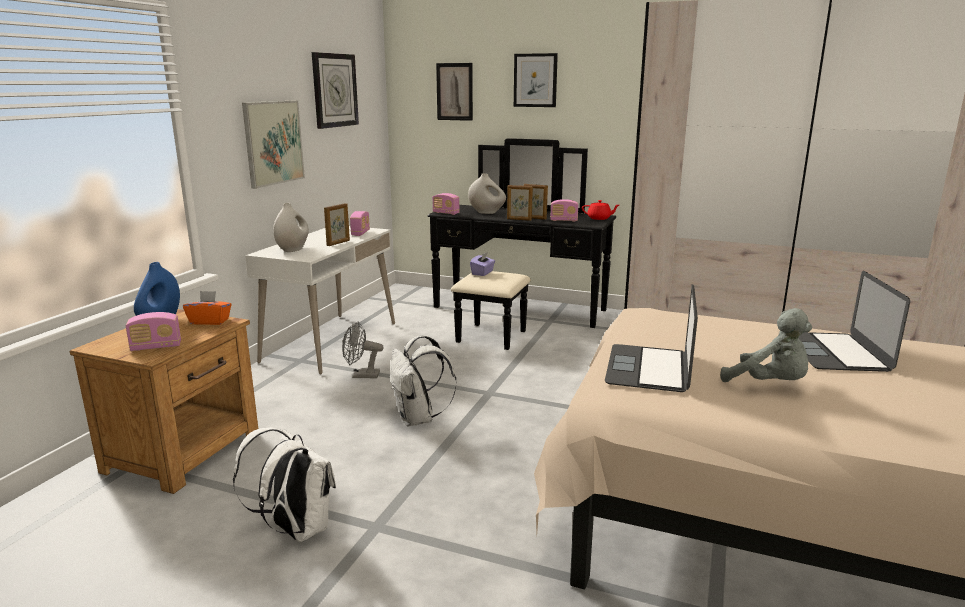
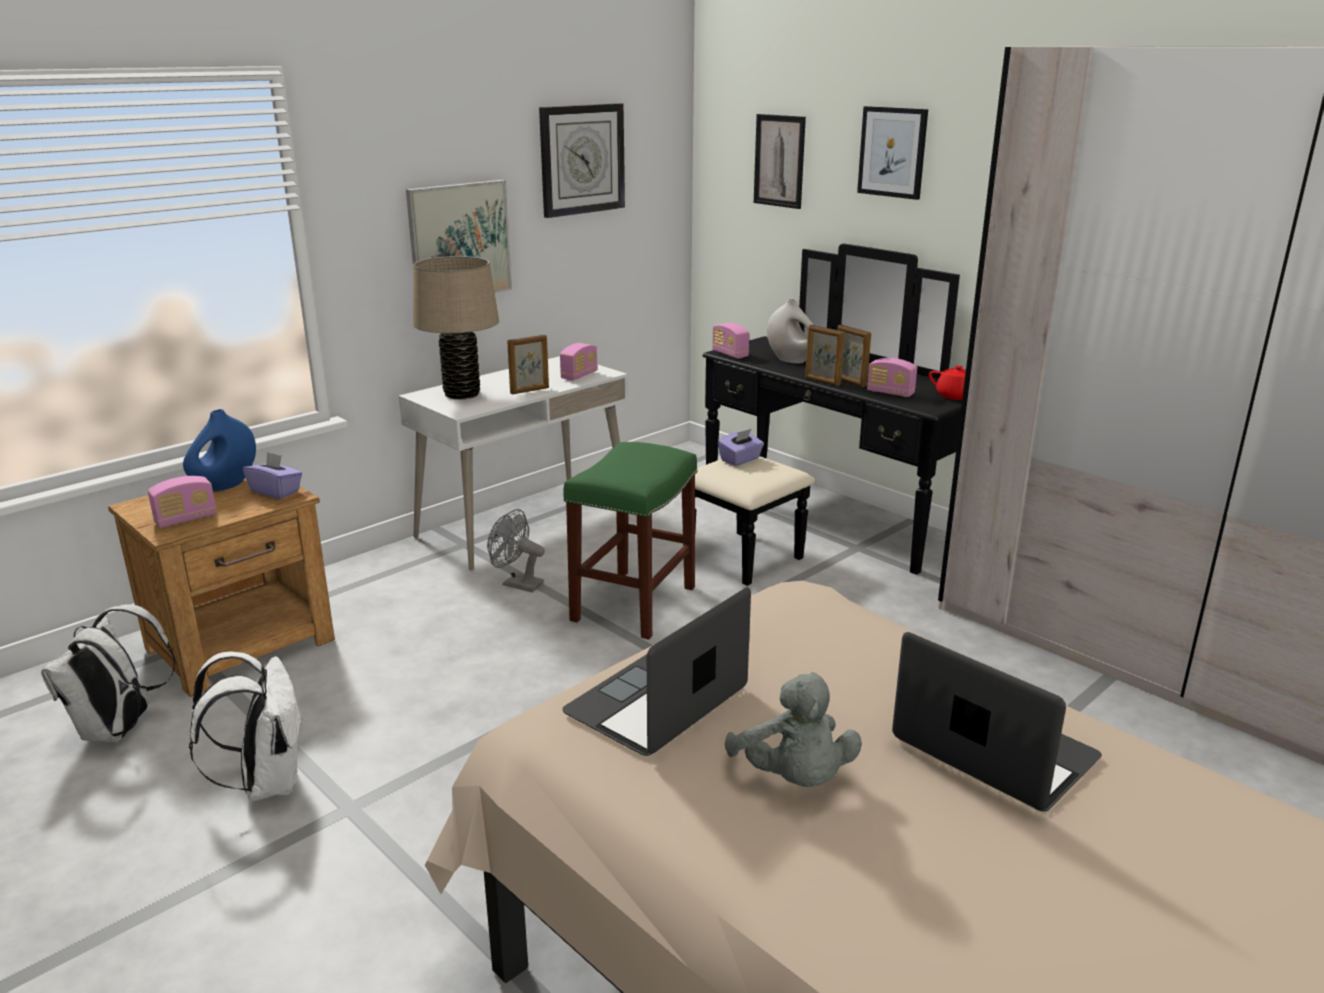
camera: 25 degrees right, 5 degrees up
(156, 347) = (186, 519): radio -> radio turned 45 degrees counterclockwise
(210, 321) = (276, 491): orange tissue box -> purple tissue box
(293, 249) = (462, 394): white vase -> beige table lamp
(418, 419) = (529, 668): white backpack -> white backpack (120, 730)
(450, 372) = (634, 605): none -> green stool
(835, 352) = (994, 749): laptop -> laptop turned 105 degrees clockwise

